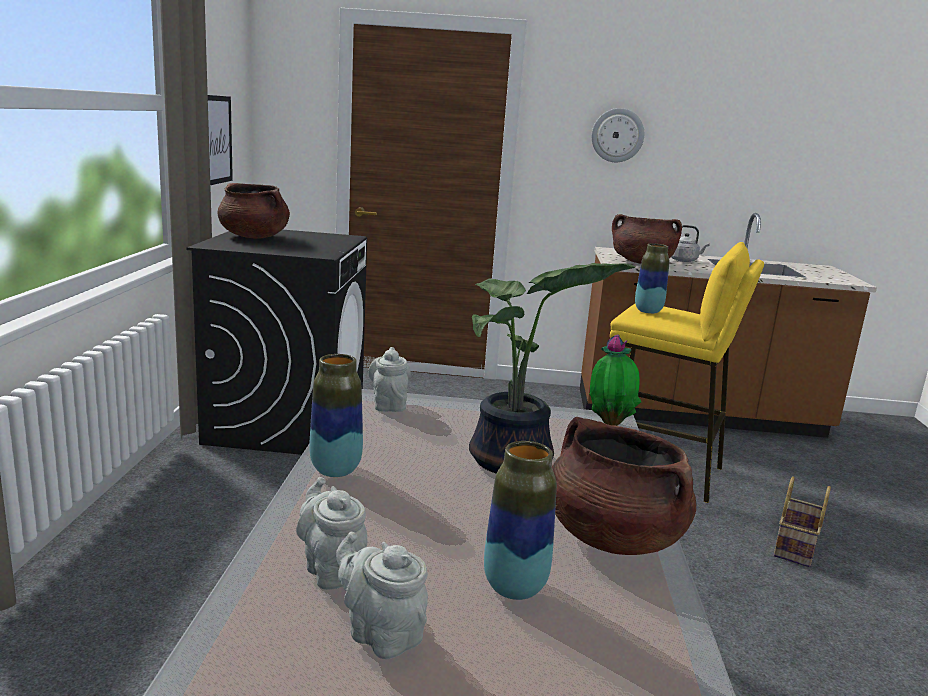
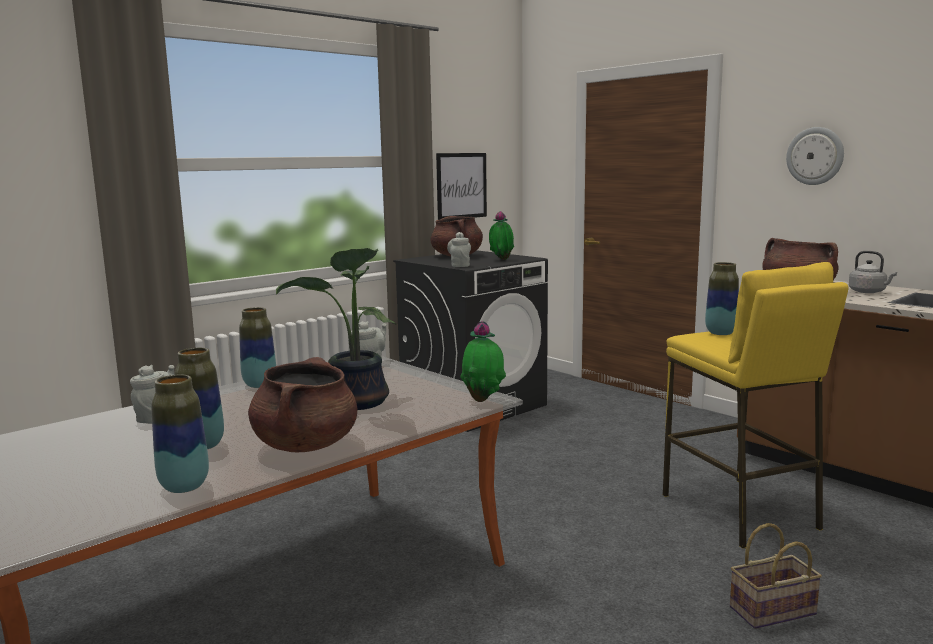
camera: 45 degrees right, 5 degrees down
(327, 241) = (501, 260): none -> potted plant
(381, 634) = (115, 441): grey teapot -> grey teapot (460, 265)
(655, 654) = (184, 487): none -> vase

